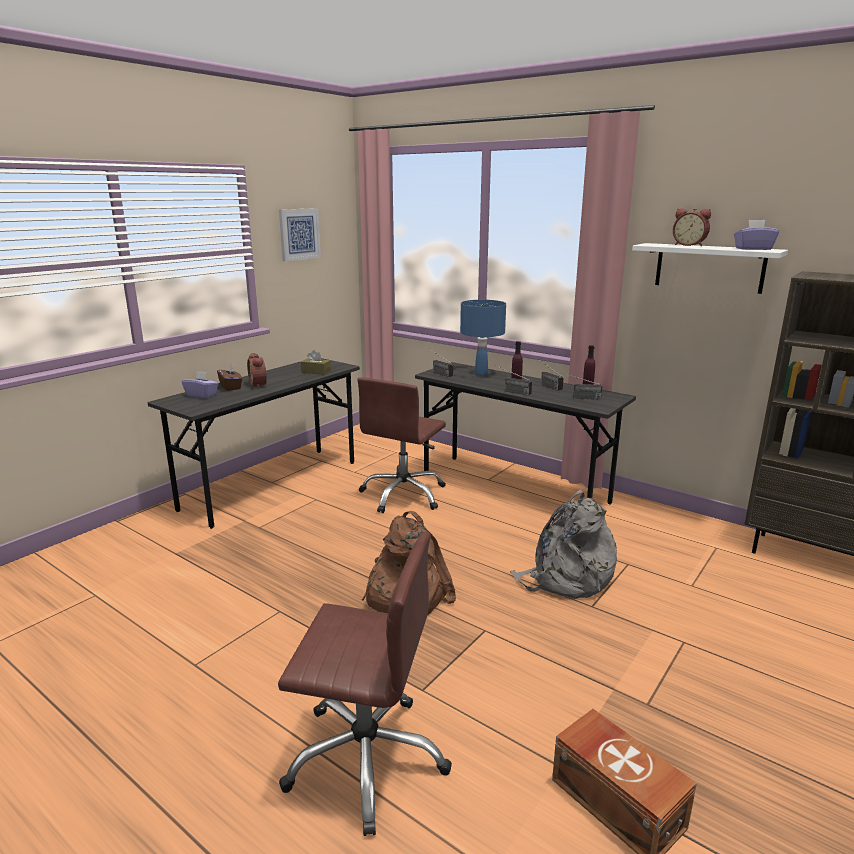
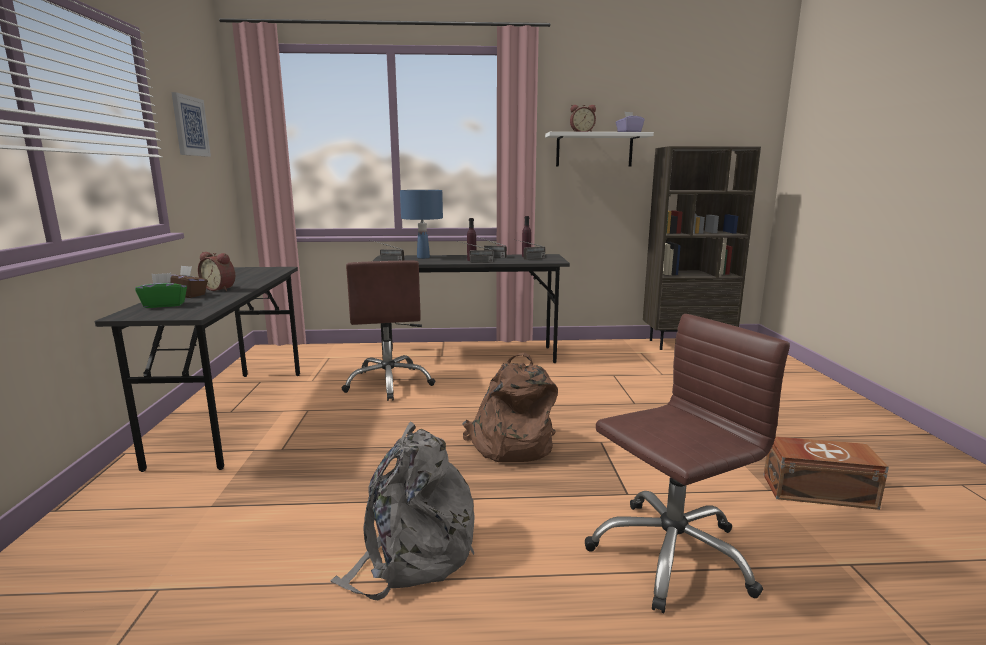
camera: 40 degrees left, 5 degrees down
(202, 395) = (164, 305): purple tissue box -> green tissue box
(316, 372) = (261, 274): brown tissue box -> none
(566, 578) = (594, 394): grey backpack -> grey backpack (412, 553)

